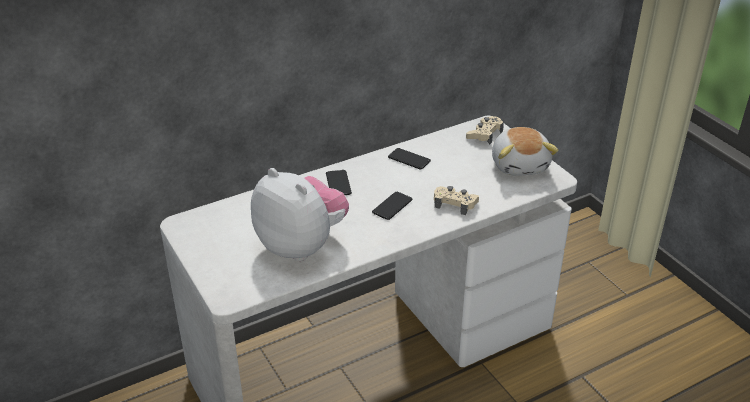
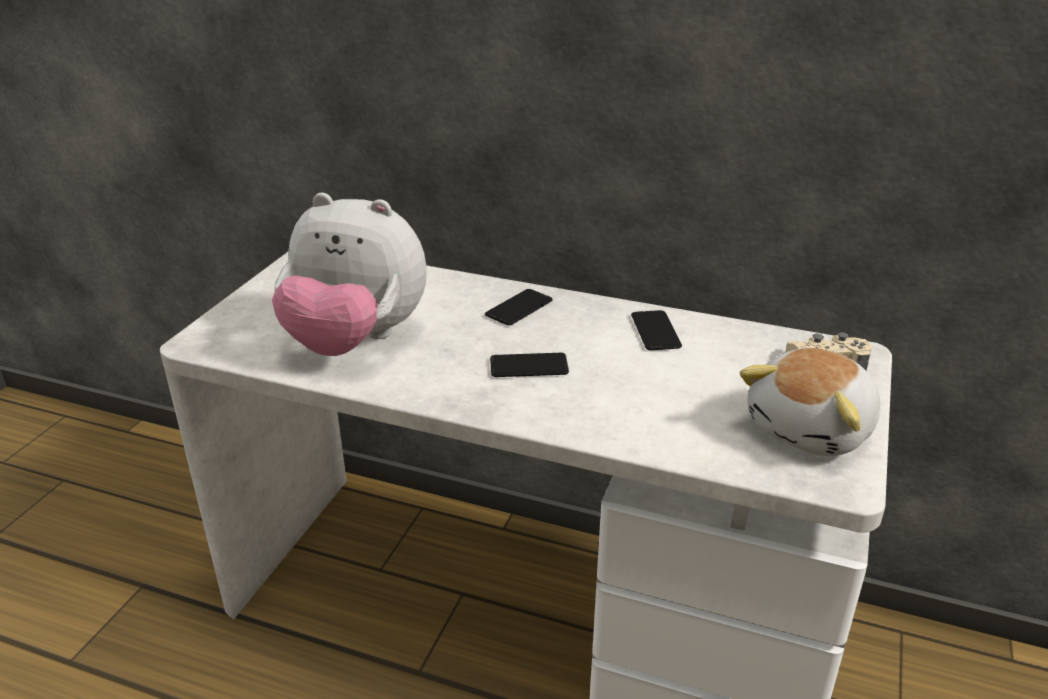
camera: 50 degrees right, 5 degrees down
(302, 245) = (355, 341): plush toy -> plush toy turned 105 degrees clockwise
(455, 203) = (613, 414): beige game controller -> none

